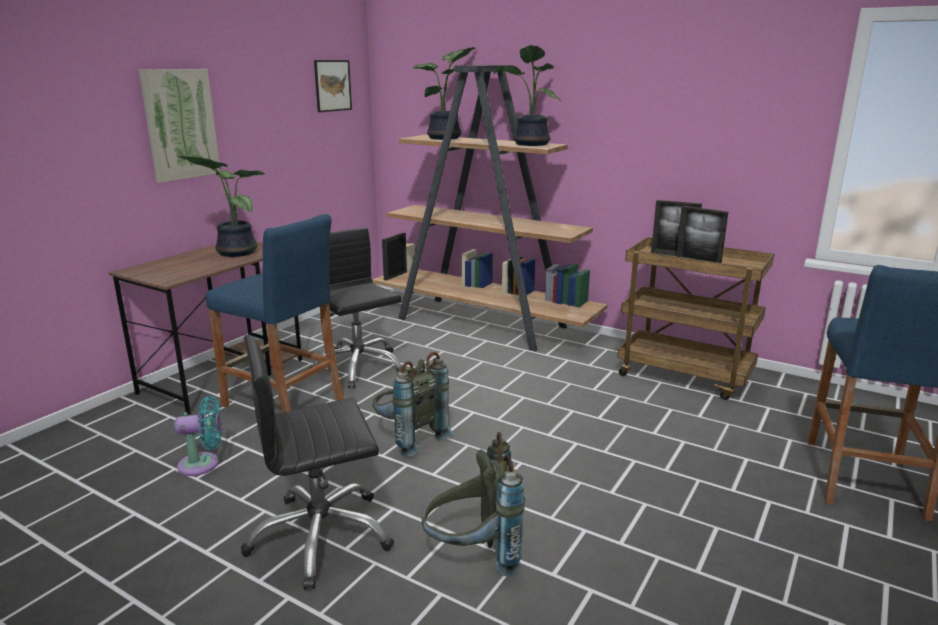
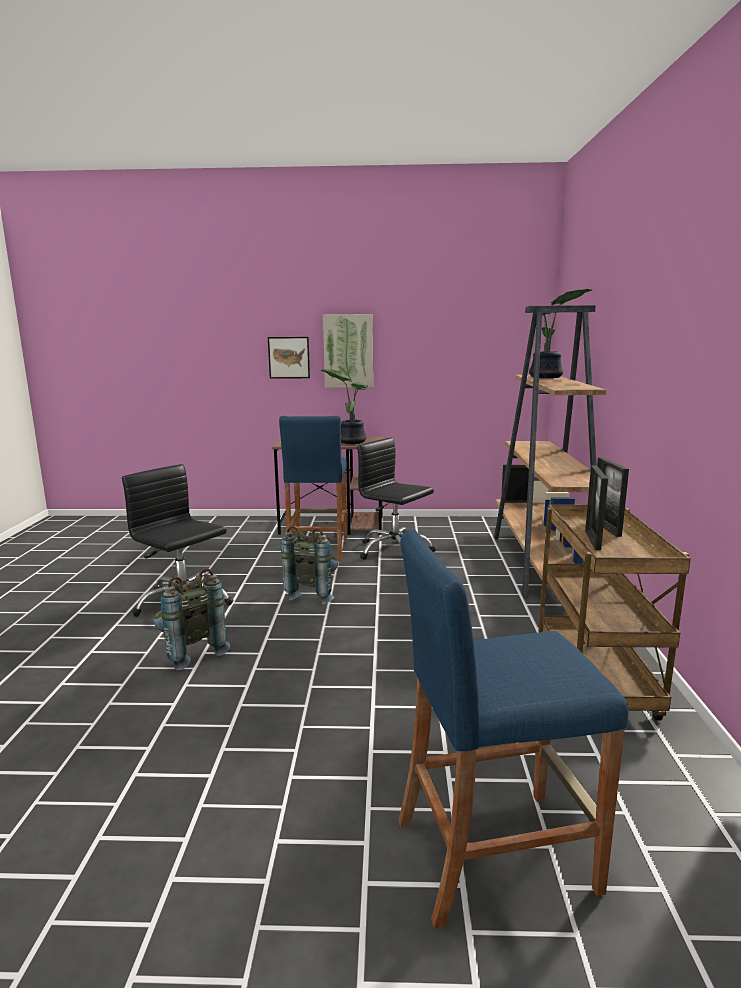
camera: 60 degrees right, 5 degrees down
(203, 464) = (232, 555): turquoise fan -> none
(332, 85) = (503, 328): picture -> picture (289, 357)
(358, 367) = (394, 551): black office chair -> black office chair turned 75 degrees counterclockwise
(529, 144) = (570, 386): potted plant -> none

